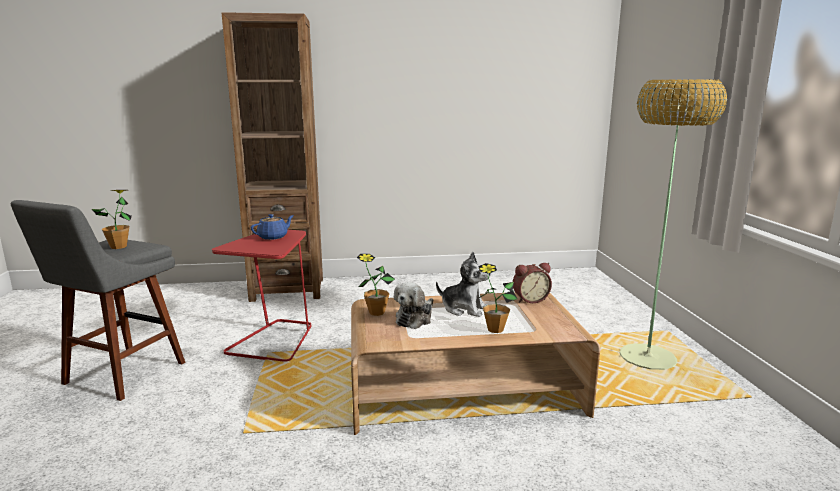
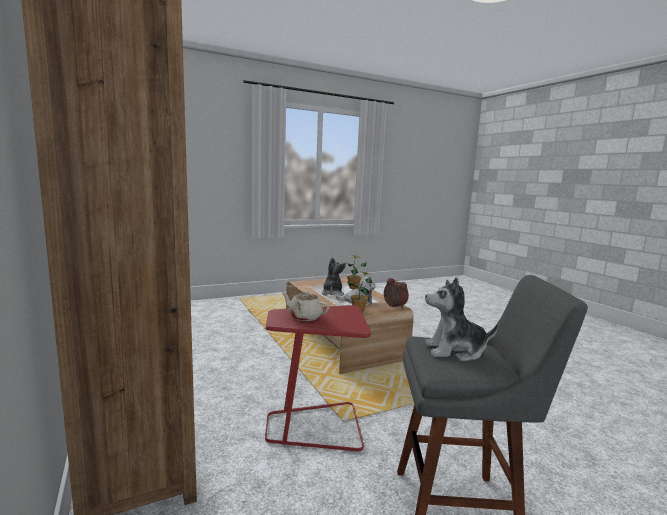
camera: 110 degrees left, 5 degrees down
(118, 247) = (455, 351): potted plant -> plush toy
(273, 237) = (304, 317): blue teapot -> beige teapot
(530, 299) = (305, 283): alarm clock -> alarm clock (393, 306)
(648, 357) = (275, 303): floor lamp -> none

